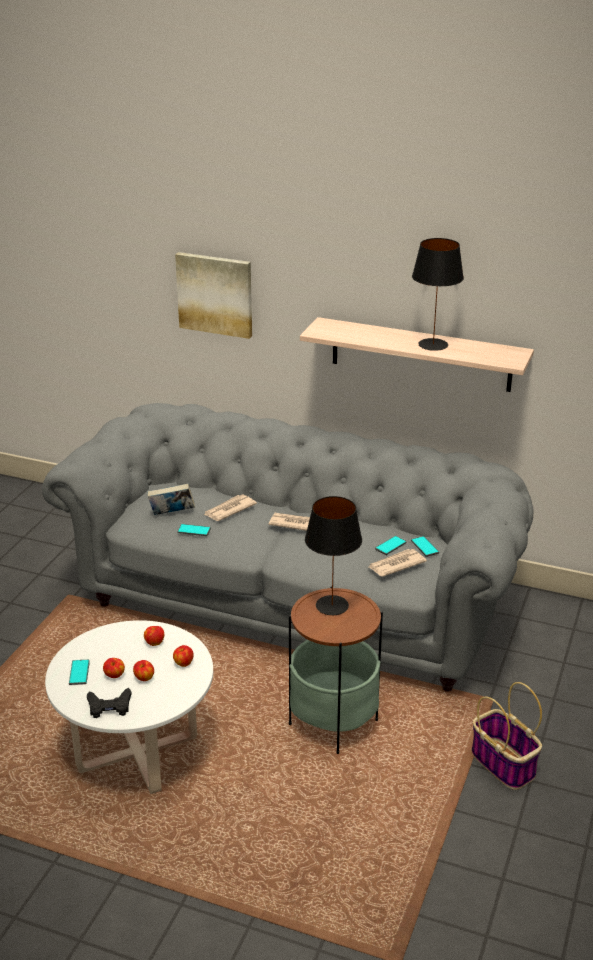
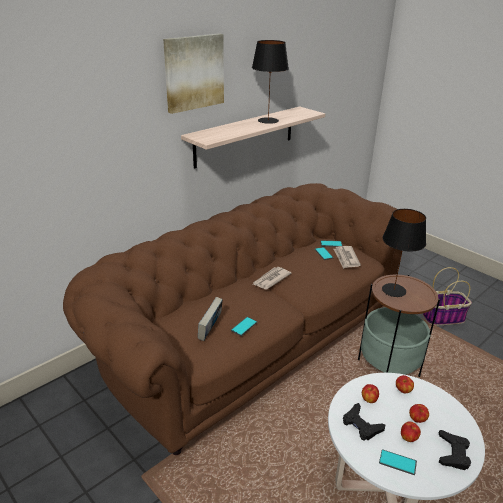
camera: 65 degrees left, 0 degrees up
(115, 643) = (361, 425): none -> black game controller
(215, 294) = (96, 147): picture -> picture (193, 72)
(229, 510) = (229, 301): newspaper -> none
(295, 600) = (250, 341): grey sofa -> brown sofa

